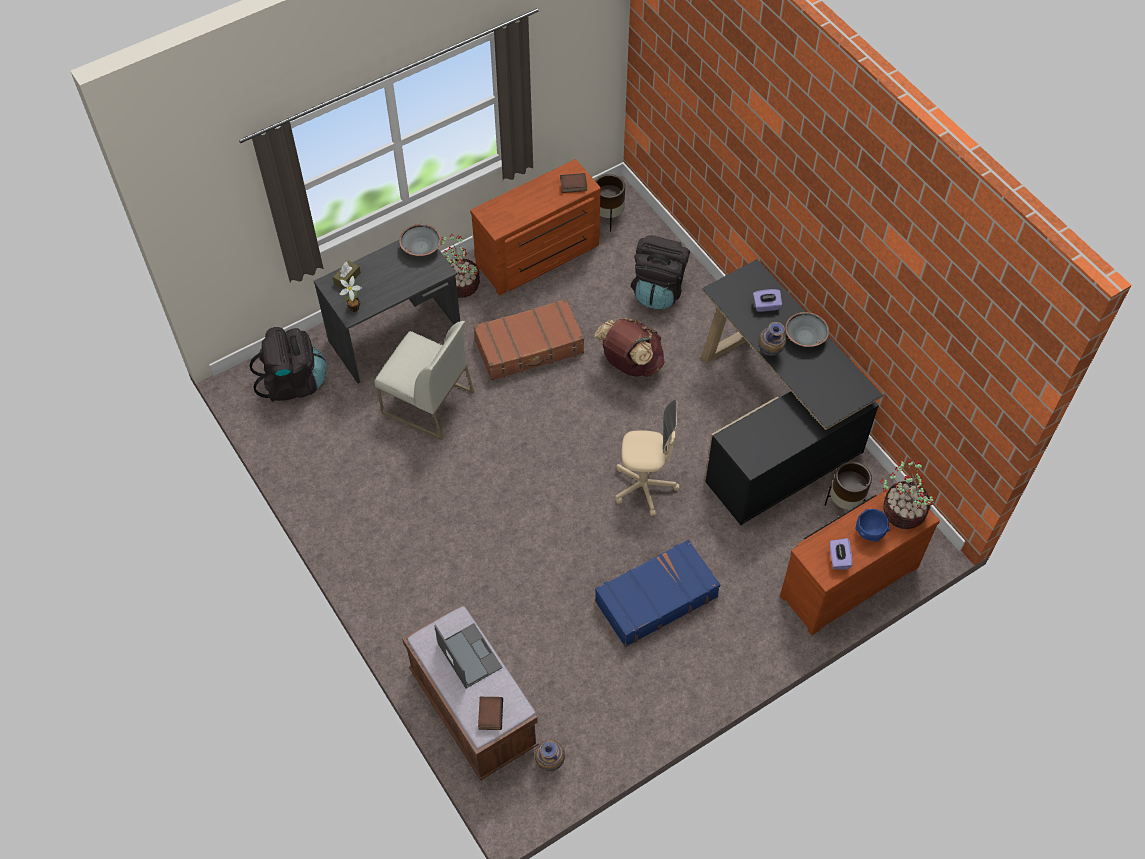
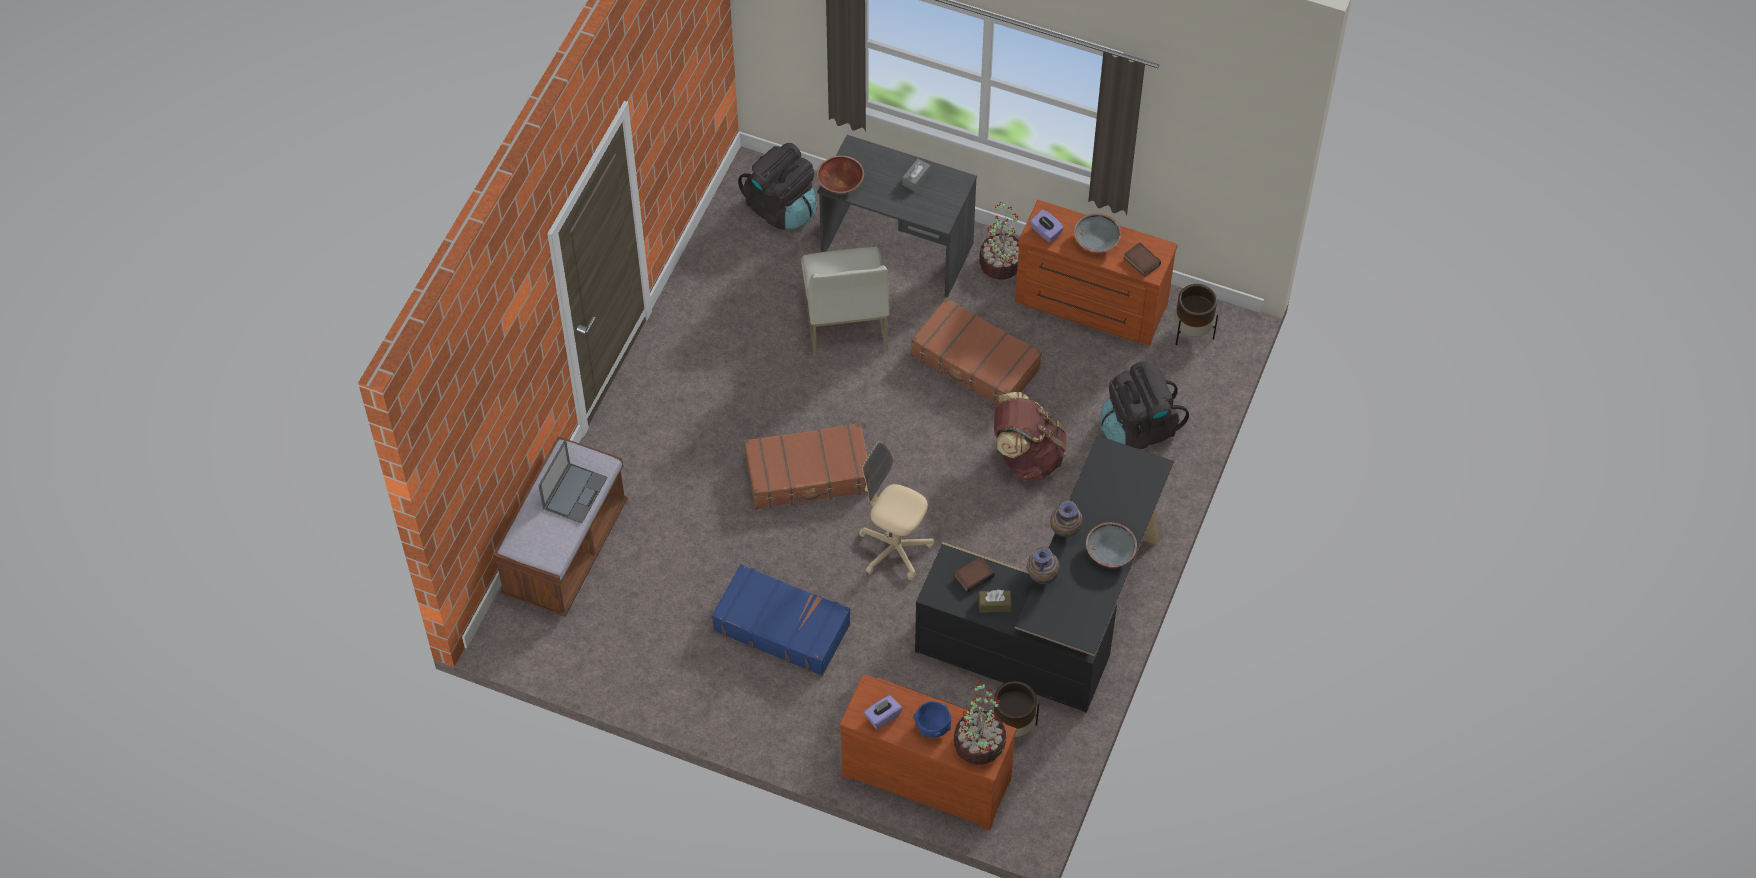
camera: 55 degrees right, 0 degrees up
(347, 278) = (870, 157): brown tissue box -> brown tissue box (994, 604)
(353, 309) = (841, 183): potted plant -> brown bowl
(392, 263) = (916, 178): none -> grey tissue box
(421, 247) = (953, 188): grey bowl -> grey bowl (1096, 241)
(489, 714) = (532, 540): book -> book (973, 576)
(538, 503) = (808, 475): none -> brown suitcase
(549, 763) = (557, 638): vase -> vase (1041, 579)
(644, 487) = (894, 549): beige office chair -> beige office chair turned 150 degrees clockwise
(766, 306) = (1120, 500): purple tissue box -> purple tissue box (1045, 232)

